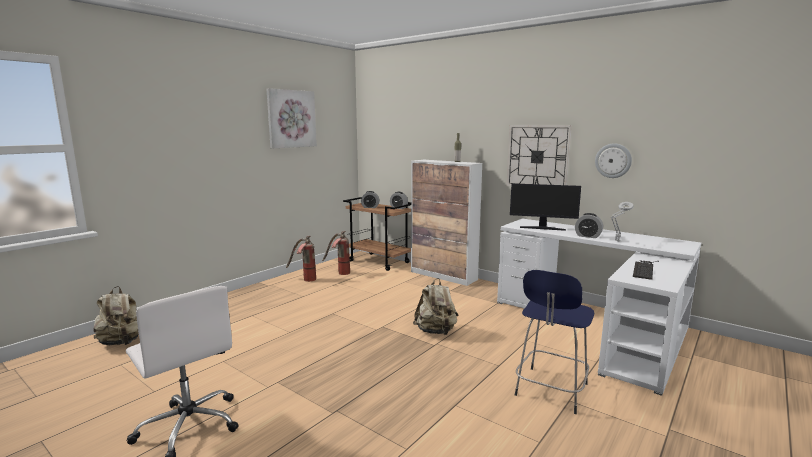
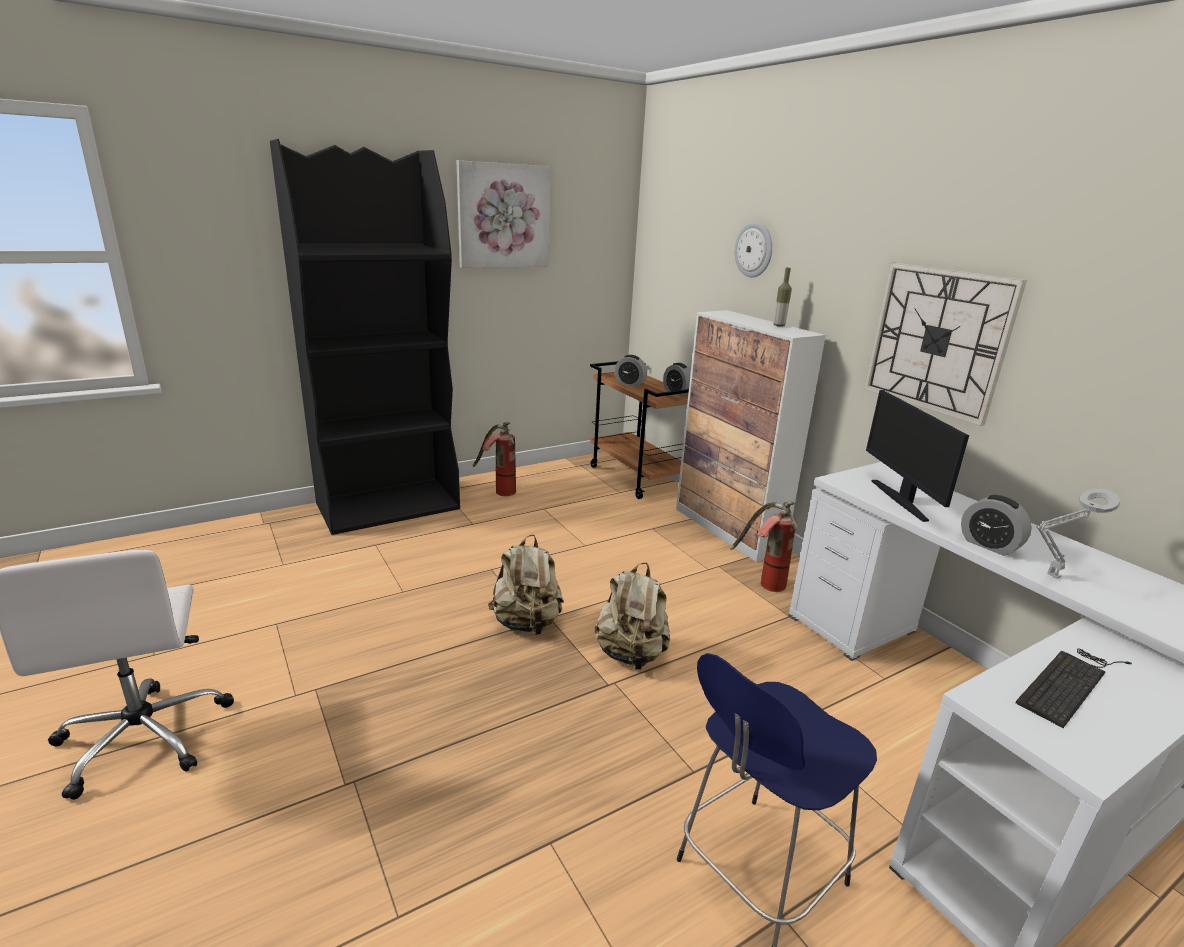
camera: 20 degrees right, 10 degrees up
(121, 342) = (184, 552): beige backpack -> beige backpack (527, 623)
(243, 297) = (389, 506): none -> black bookcase
(339, 273) = (558, 488): fire extinguisher -> fire extinguisher (762, 582)
(542, 228) = (901, 500): monitor -> monitor turned 45 degrees clockwise
(613, 160) = (1109, 380): wall clock -> wall clock (754, 249)

